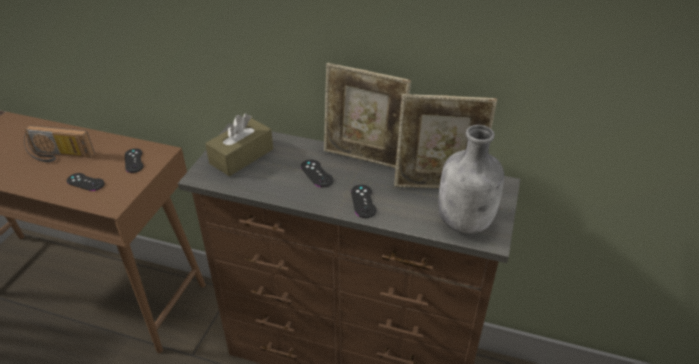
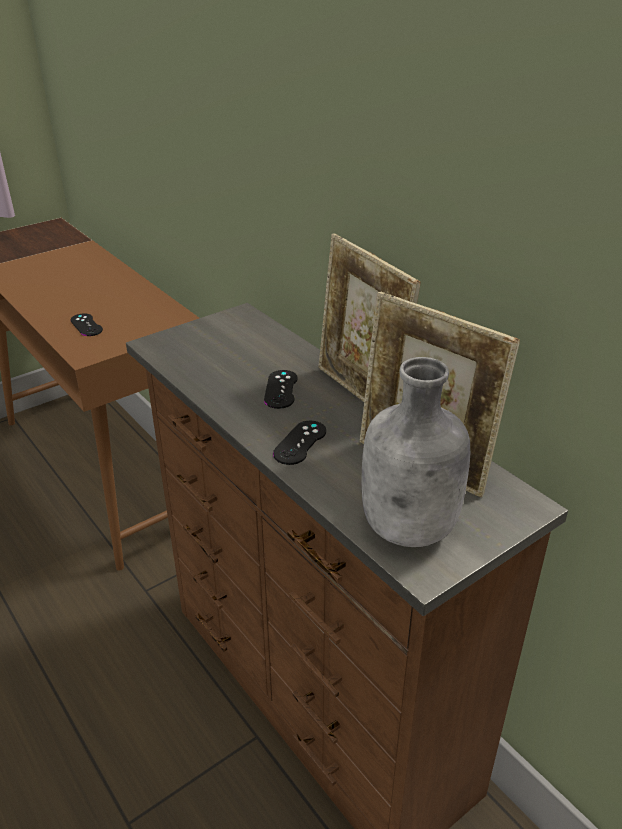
camera: 35 degrees right, 5 degrees down
(59, 156) = (91, 293): radio -> none
(134, 160) = (150, 321): black game controller -> none
(241, 156) = (219, 340): brown tissue box -> none

